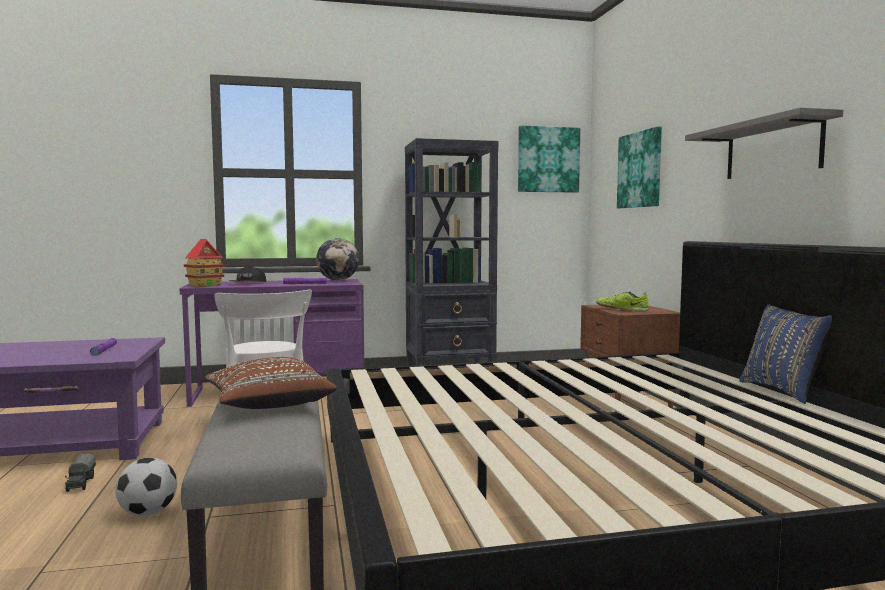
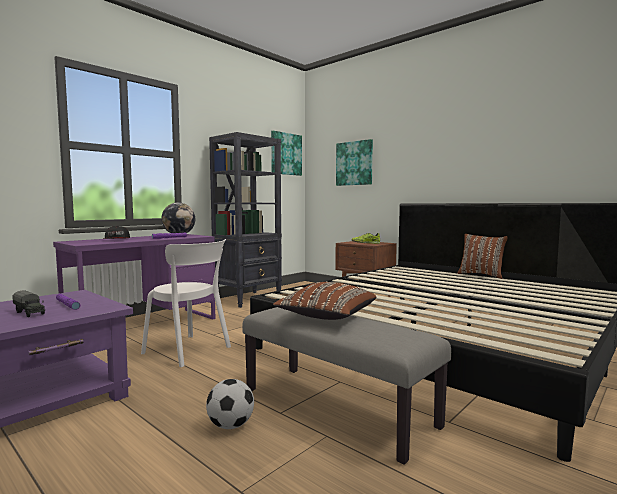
camera: 35 degrees left, 0 degrees up
(80, 483) = (119, 427): toy truck -> toy truck (30, 313)
(205, 285) = (88, 243): toy house -> none
(772, 149) = (458, 156): grey shelf -> none
(784, 391) = (481, 275): blue pillow -> brown pillow

